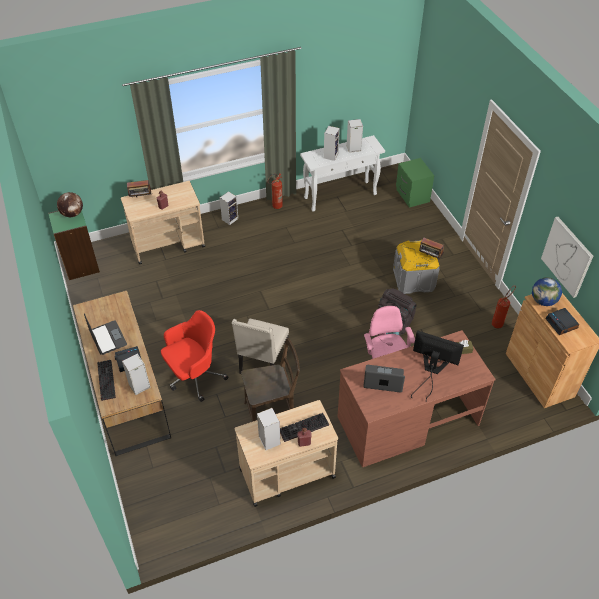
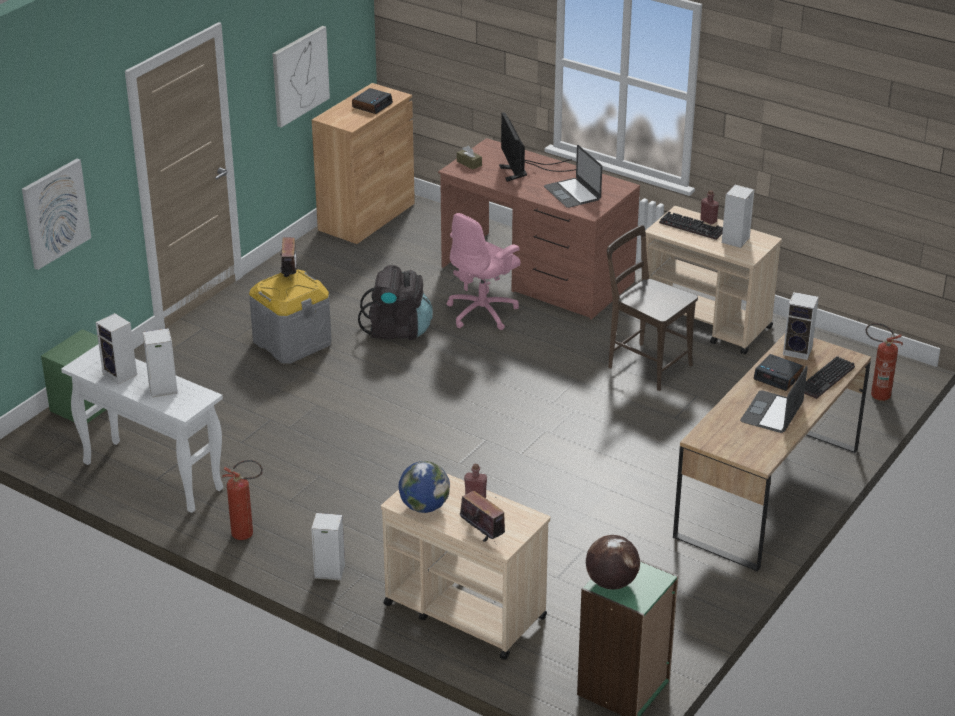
camera: 125 degrees left, 15 degrees down
(194, 376) = (674, 448): red office chair -> none
(262, 363) = (583, 404): beige chair -> none
(445, 113) = (55, 213): none -> picture
(499, 322) = (307, 260): fire extinguisher -> fire extinguisher (875, 395)
(543, 301) = (347, 121): globe -> globe (424, 507)

